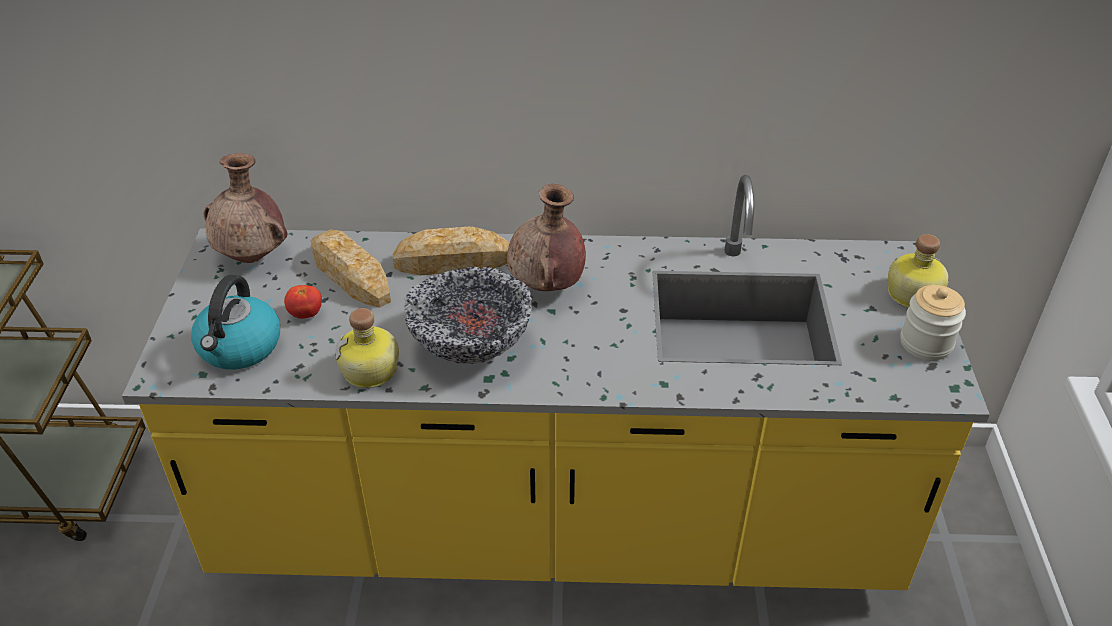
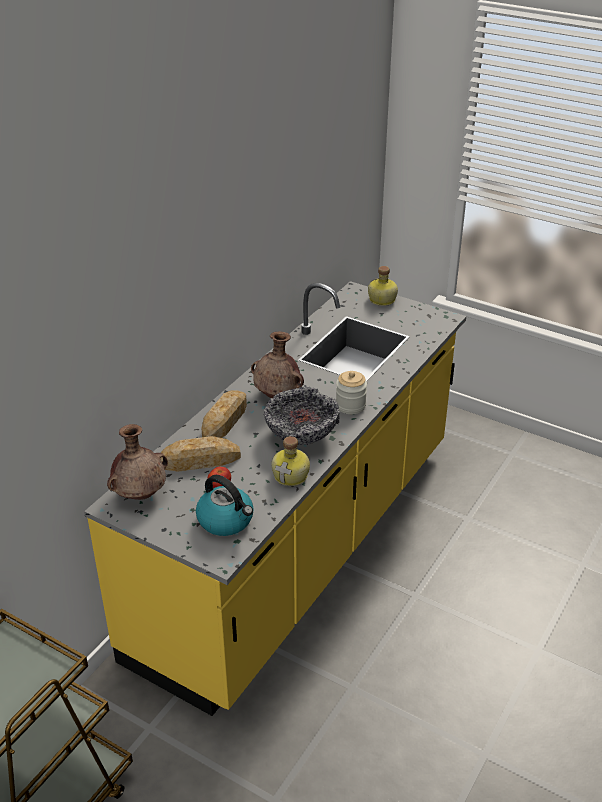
camera: 60 degrees left, 5 degrees down
(926, 343) = (414, 310): jar -> jar (350, 405)

